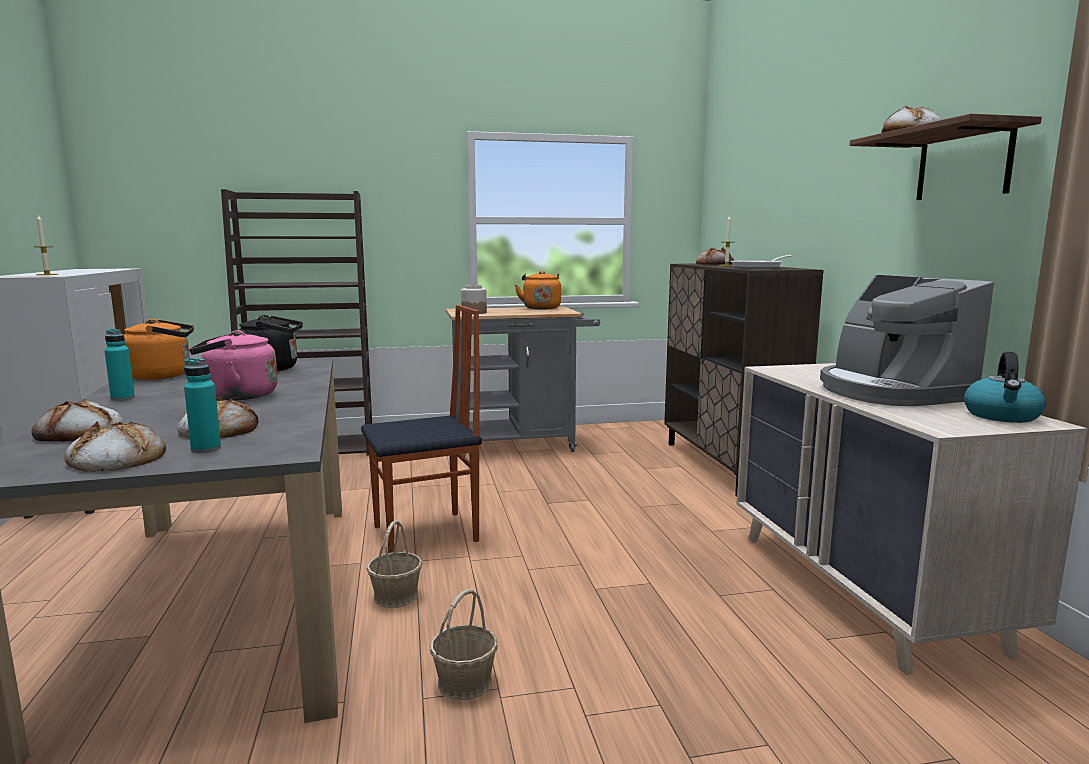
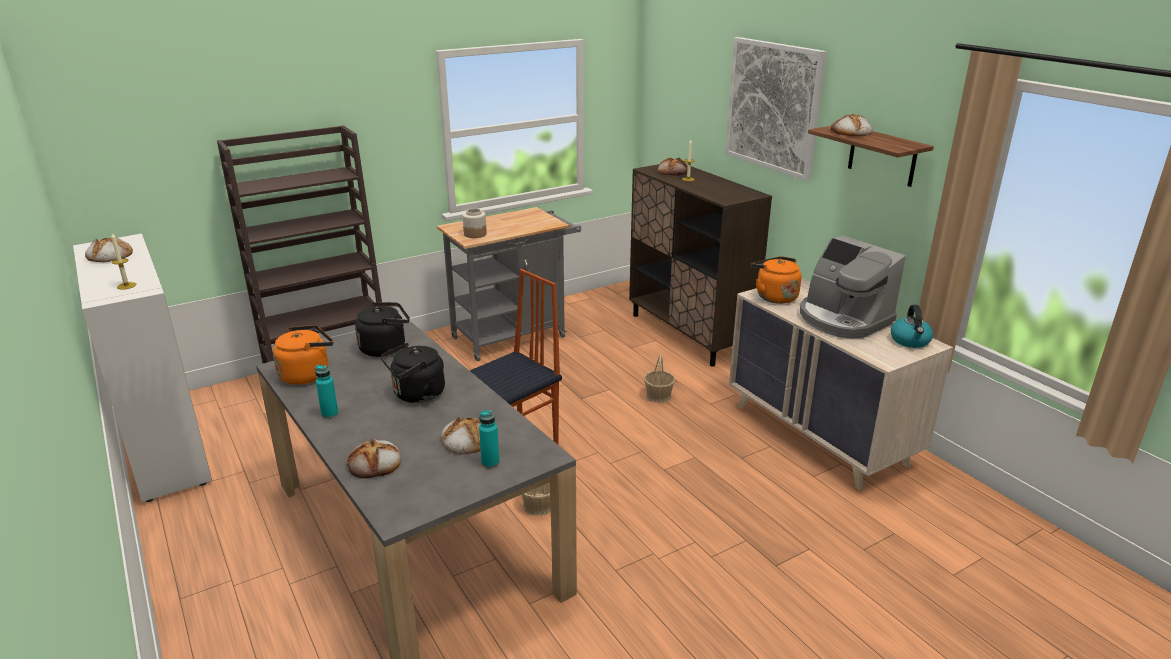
camera: 20 degrees left, 15 degrees up
(116, 459) = (448, 485): bread -> bread (109, 255)
(237, 396) = (416, 395): pink kettle -> black kettle
(465, 682) = (632, 554): basket -> basket (658, 396)
(541, 308) = (521, 215): orange kettle -> orange kettle (774, 296)
(759, 267) = (722, 191): frying pan -> none
(827, 158) = (773, 106): none -> picture

